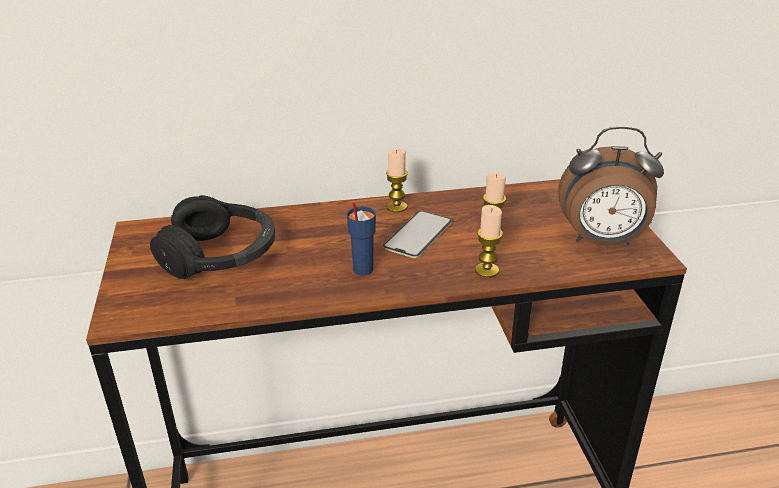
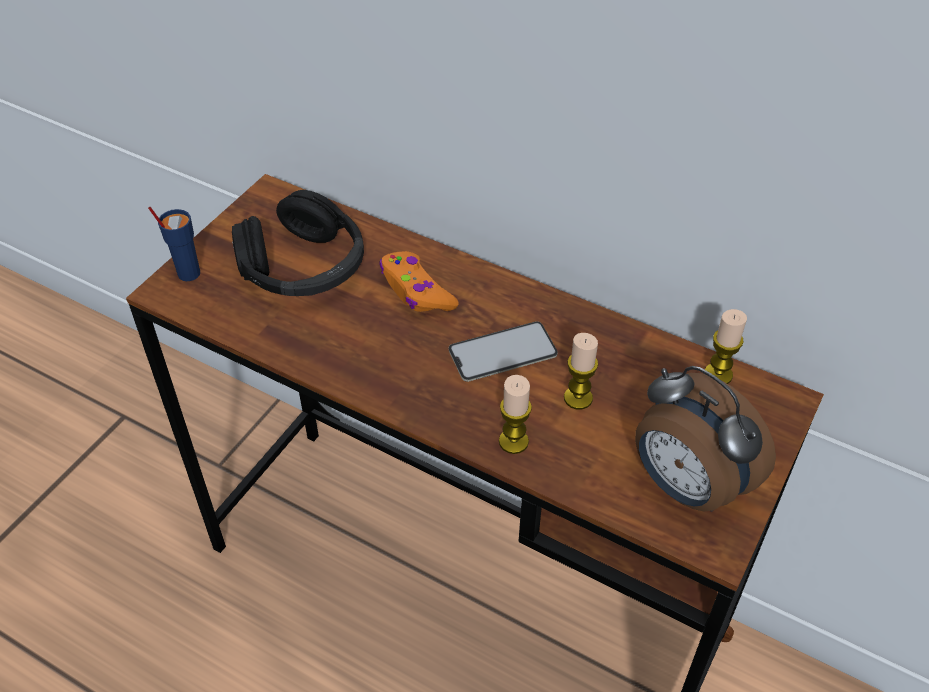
camera: 40 degrees right, 15 degrees up
(320, 232) = (416, 291): none -> orange game controller
(362, 270) = (400, 363): blue cup -> blue cup (188, 273)
(397, 207) = (524, 302): candle -> candle (718, 374)

